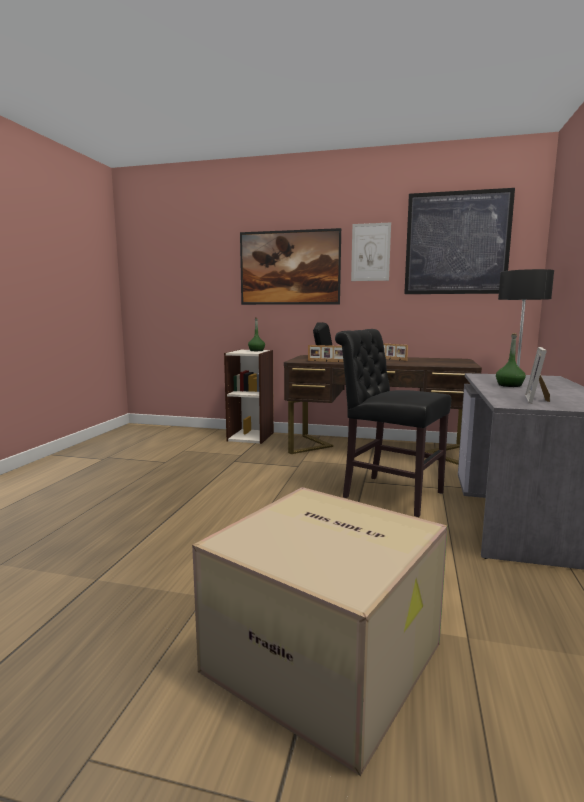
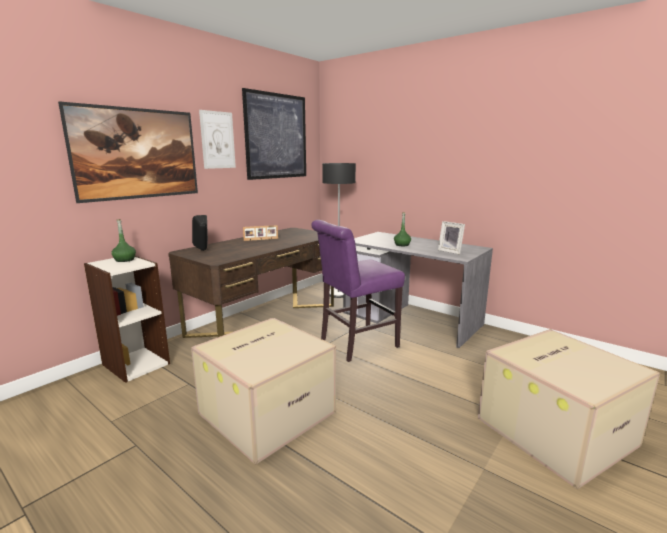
camera: 65 degrees left, 5 degrees up
(227, 485) = (267, 411): none -> cardboard box
(326, 361) = (239, 254): picture frame -> none
(388, 494) = (355, 344): black chair -> purple chair

